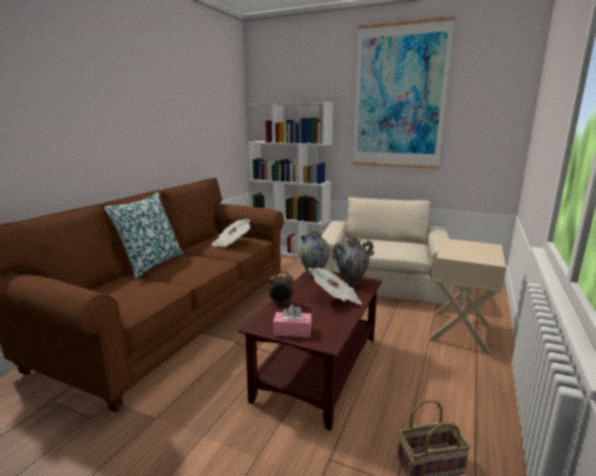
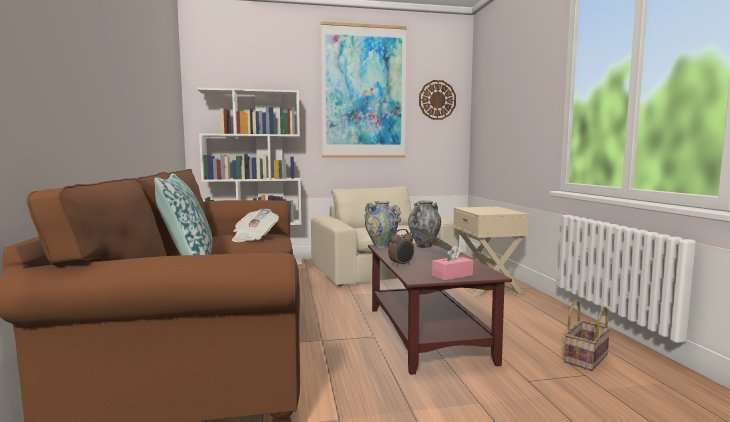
camera: 35 degrees left, 10 degrees down
(487, 102) = (437, 100): none -> wall clock

